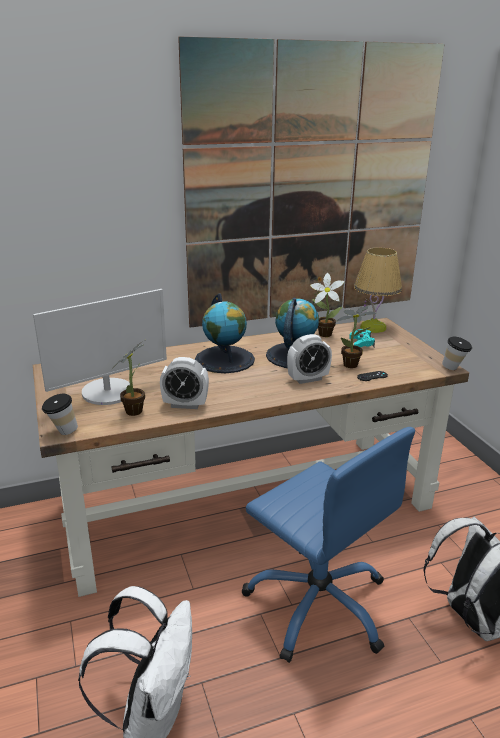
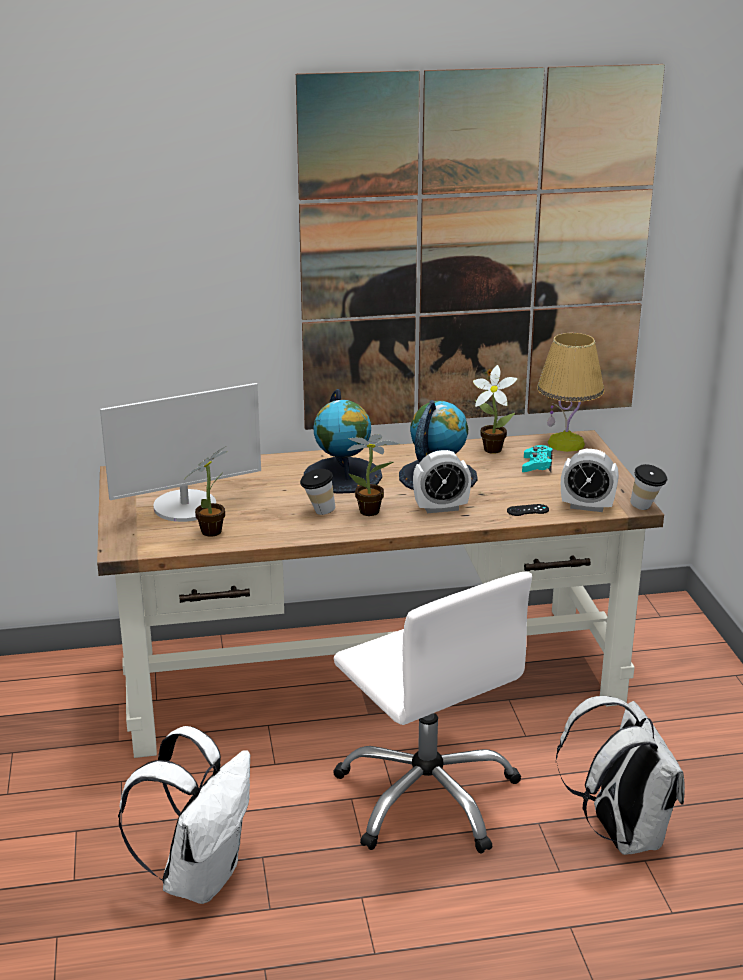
camera: 10 degrees right, 0 degrees up
(62, 432) = (124, 548): cup -> cup (318, 512)
(185, 405) = (274, 528): alarm clock -> alarm clock (587, 506)
(318, 604) = (428, 796): blue office chair -> white office chair
(353, 365) = (510, 494): potted plant -> potted plant (373, 512)

